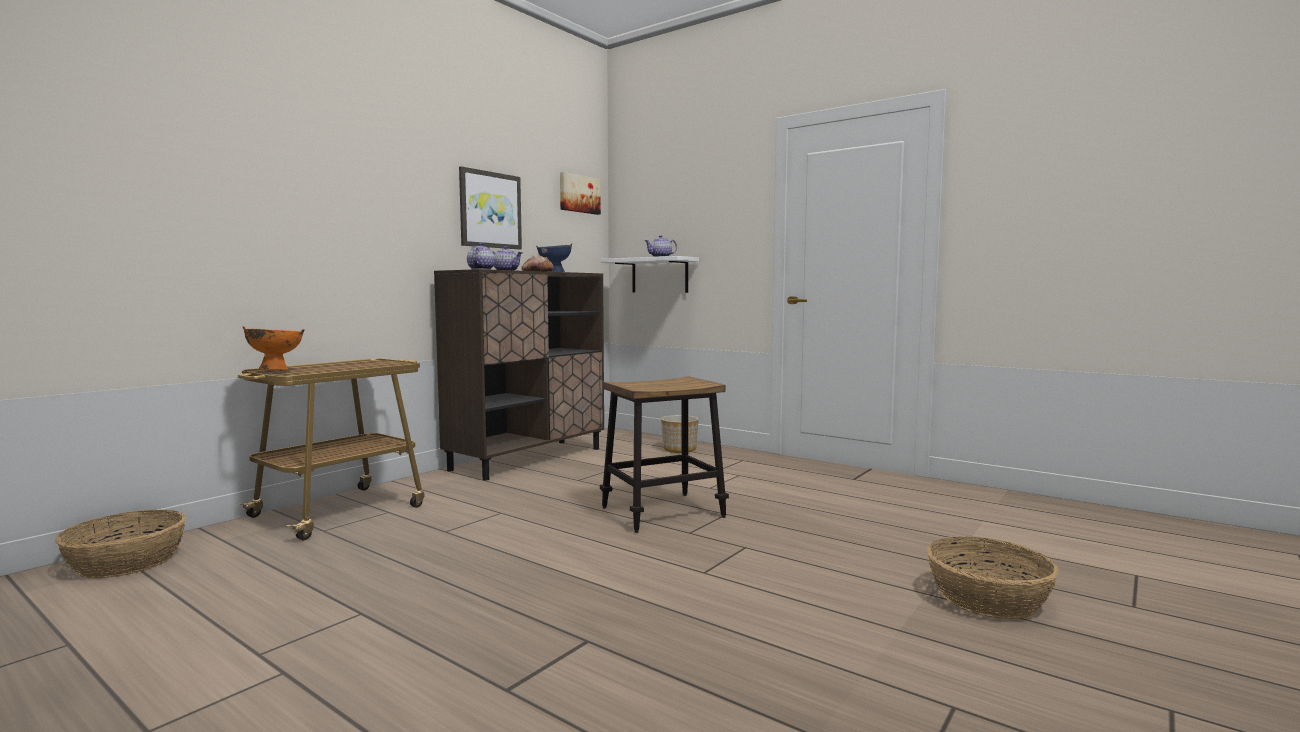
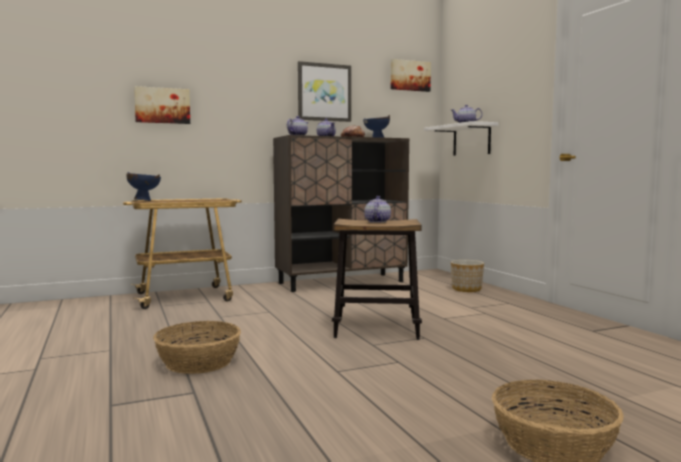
camera: 30 degrees right, 0 degrees up
(125, 562) = (57, 306): basket -> basket (198, 362)
(275, 370) = (144, 200): orange bowl -> blue bowl
(277, 220) = (162, 105): none -> picture
(658, 383) = (377, 221): none -> teapot

